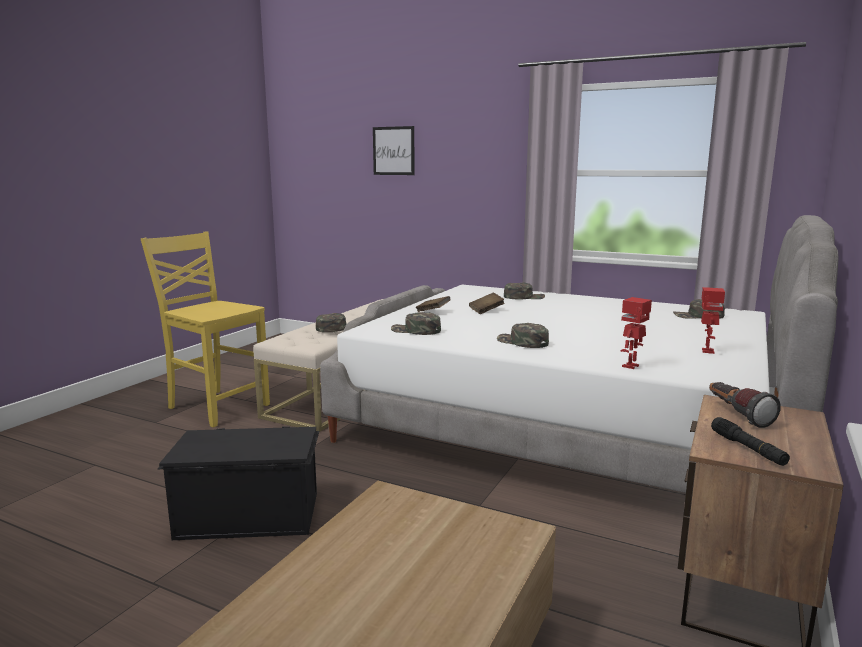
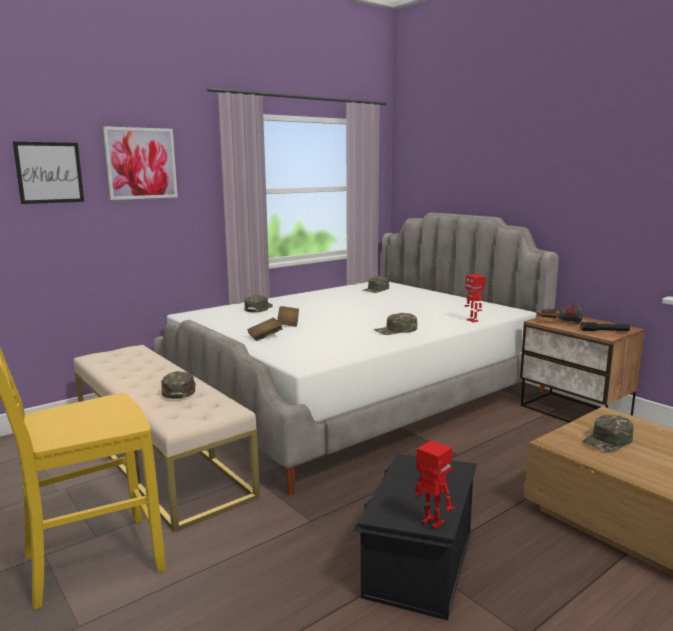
camera: 65 degrees left, 0 degrees up
(415, 331) = (325, 350): green cap -> green cap (608, 441)
(461, 142) = (141, 163): none -> picture
(707, 351) = (454, 304): toy robot -> toy robot (432, 523)

